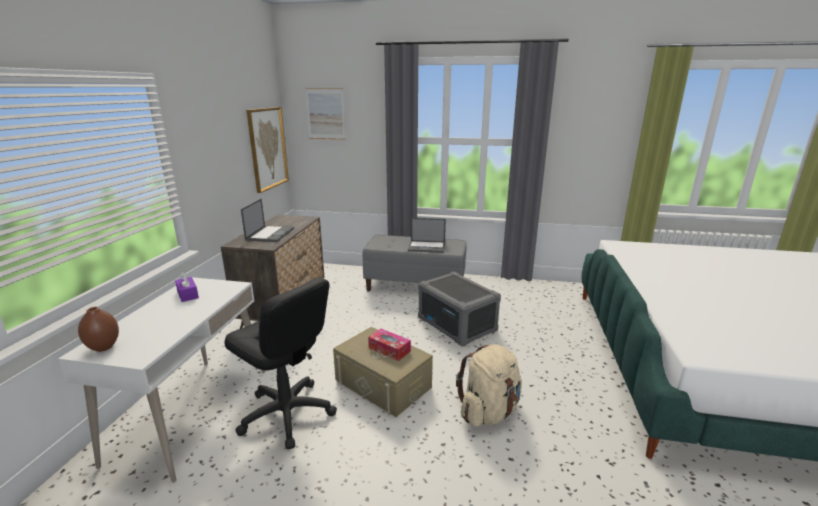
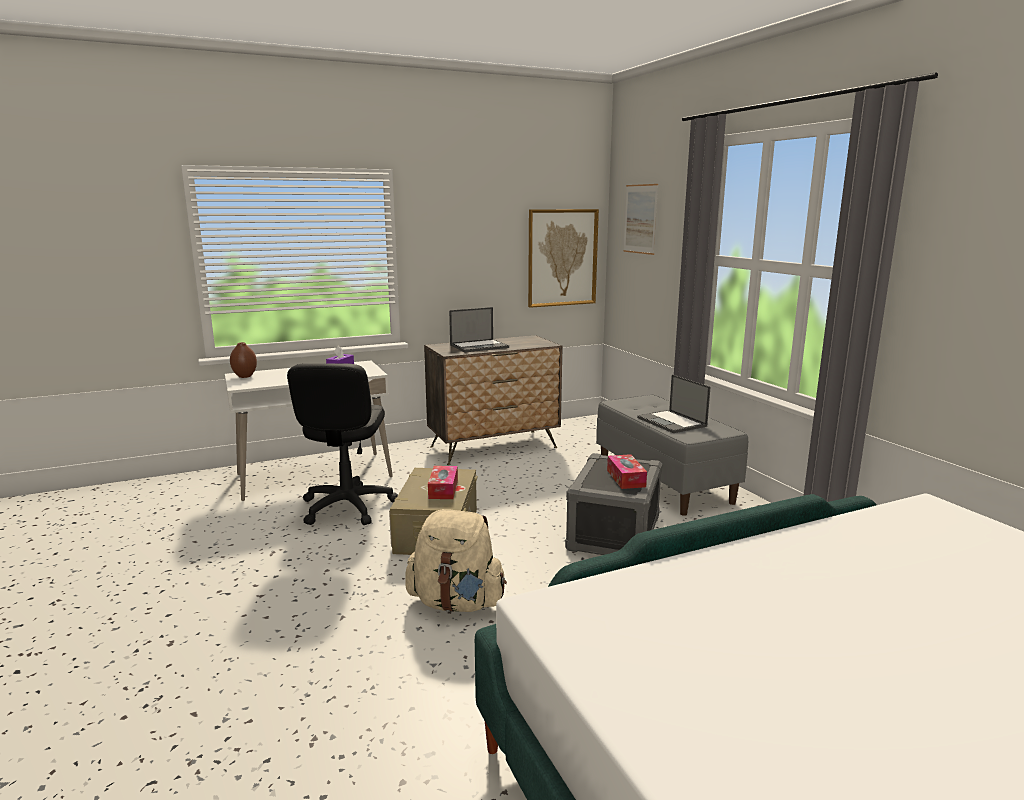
camera: 55 degrees right, 5 degrees down
(466, 287) = (626, 478): none -> tissue box

